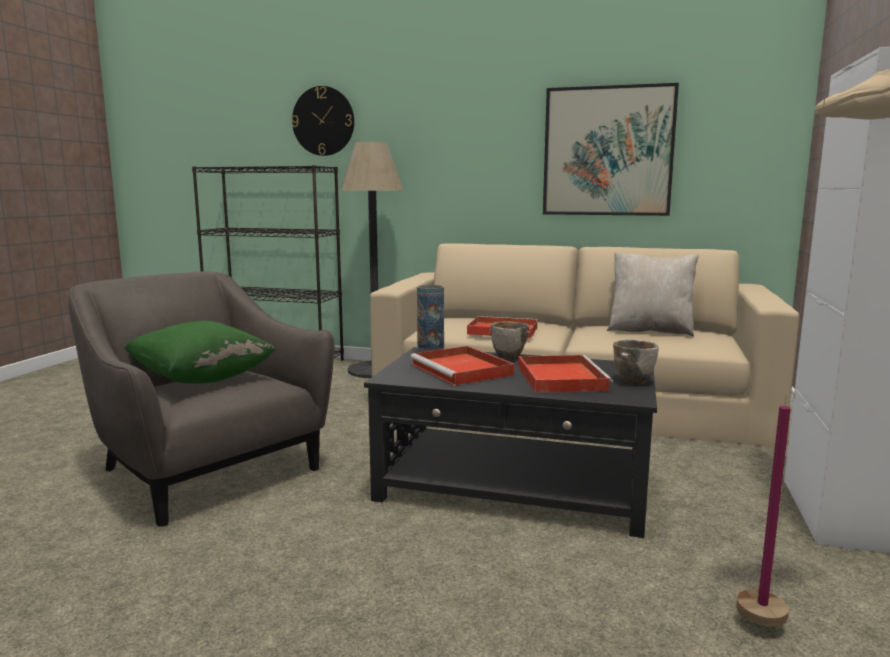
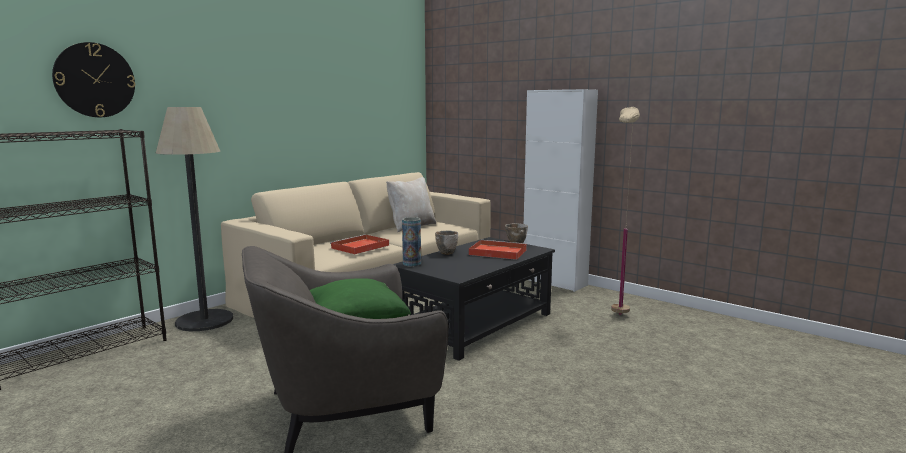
camera: 65 degrees left, 0 degrees up
(463, 370) = (460, 263): red tray -> none
(608, 151) = (339, 113): picture -> none

